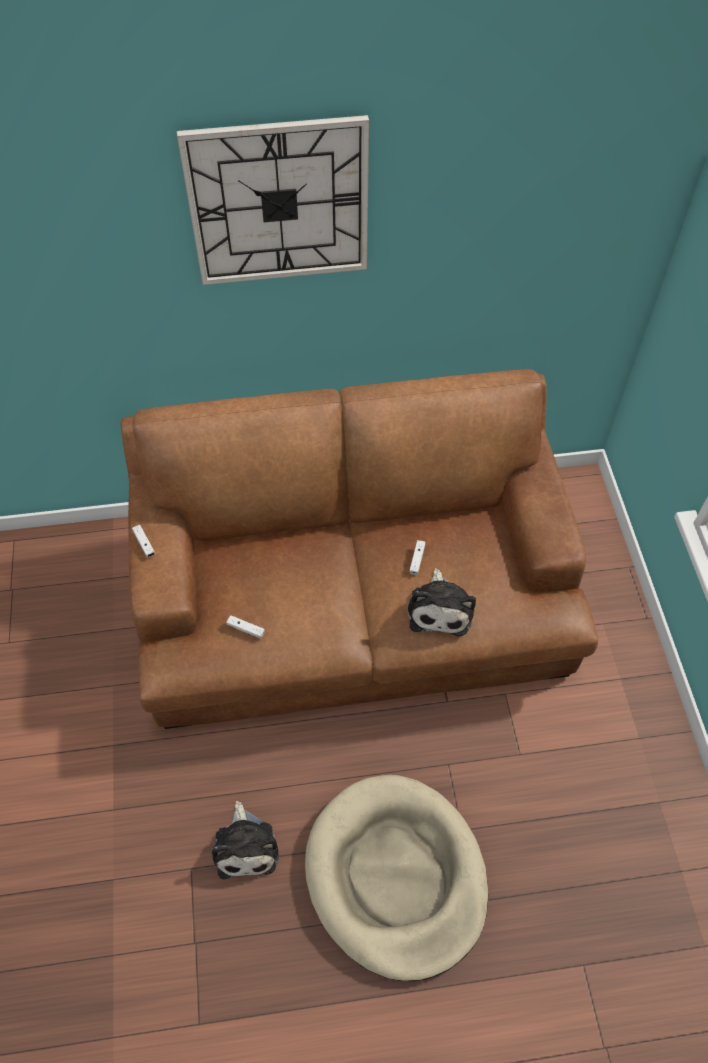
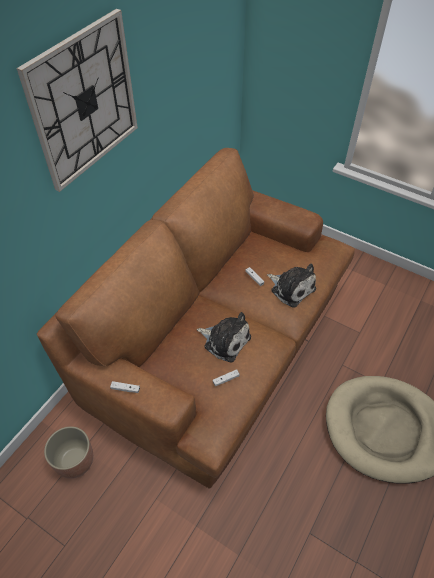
camera: 50 degrees left, 5 degrees down
(95, 581) = (75, 461): none -> planter
(246, 846) = (317, 492): plush toy -> plush toy (225, 340)

